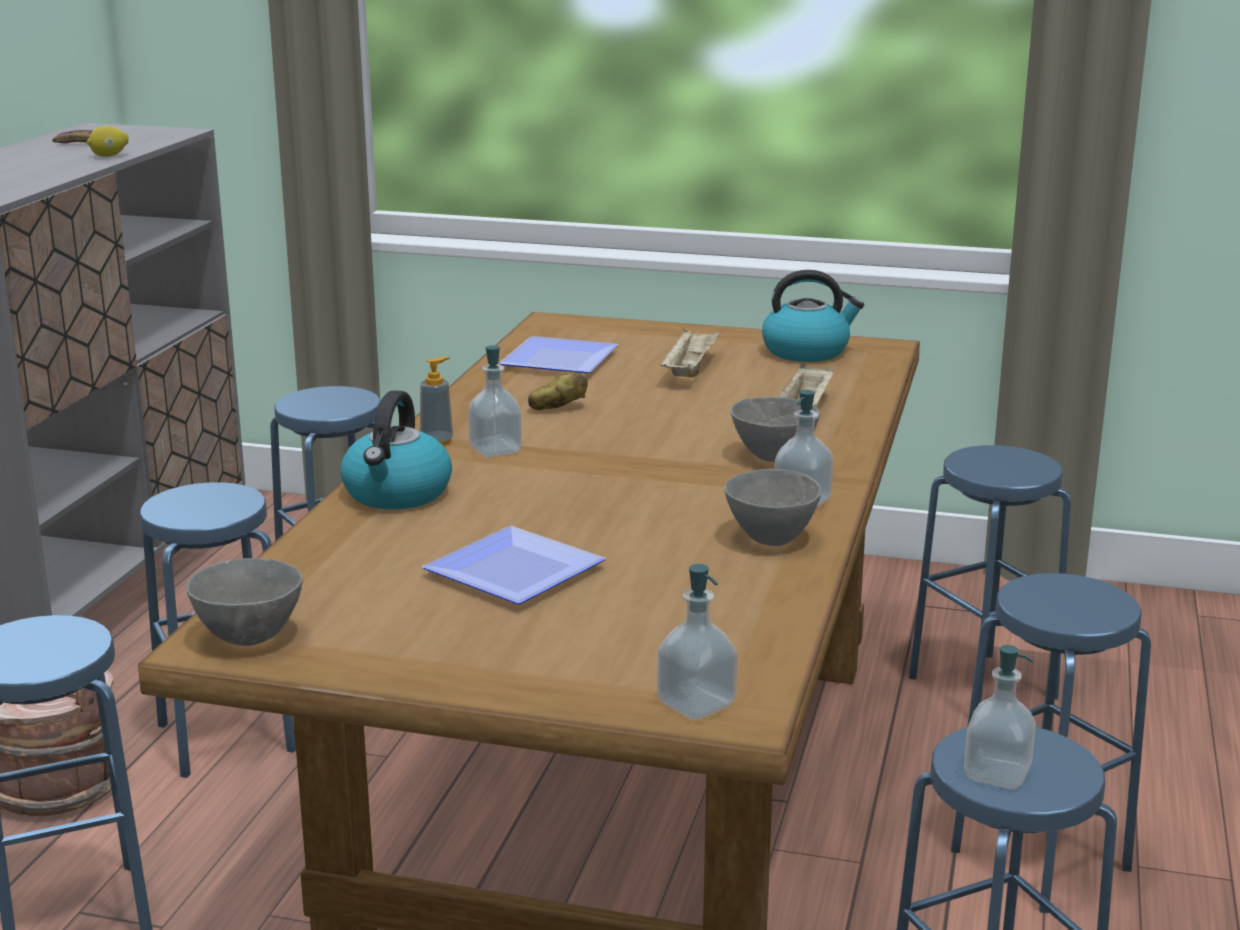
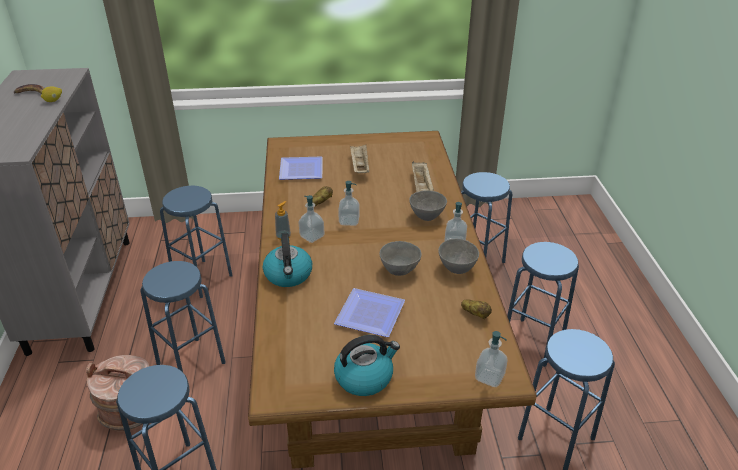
camera: 20 degrees left, 15 degrees up
(251, 637) = (287, 385): grey bowl -> grey bowl (399, 270)
(752, 609) = (475, 314): none -> potato
(807, 351) = (399, 145): kettle -> kettle (364, 377)
(997, 774) = (575, 358): soap dispenser -> soap dispenser (349, 221)

